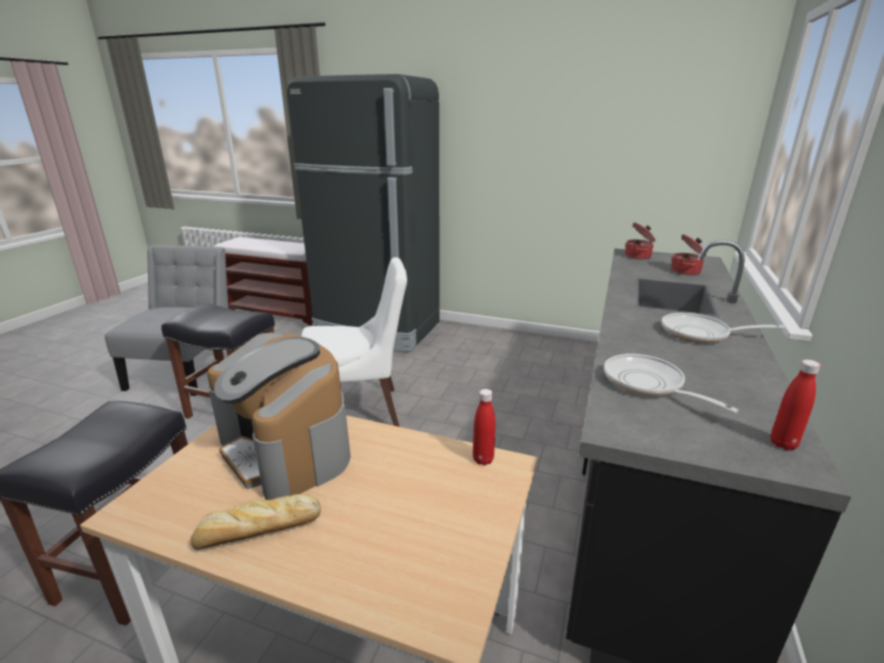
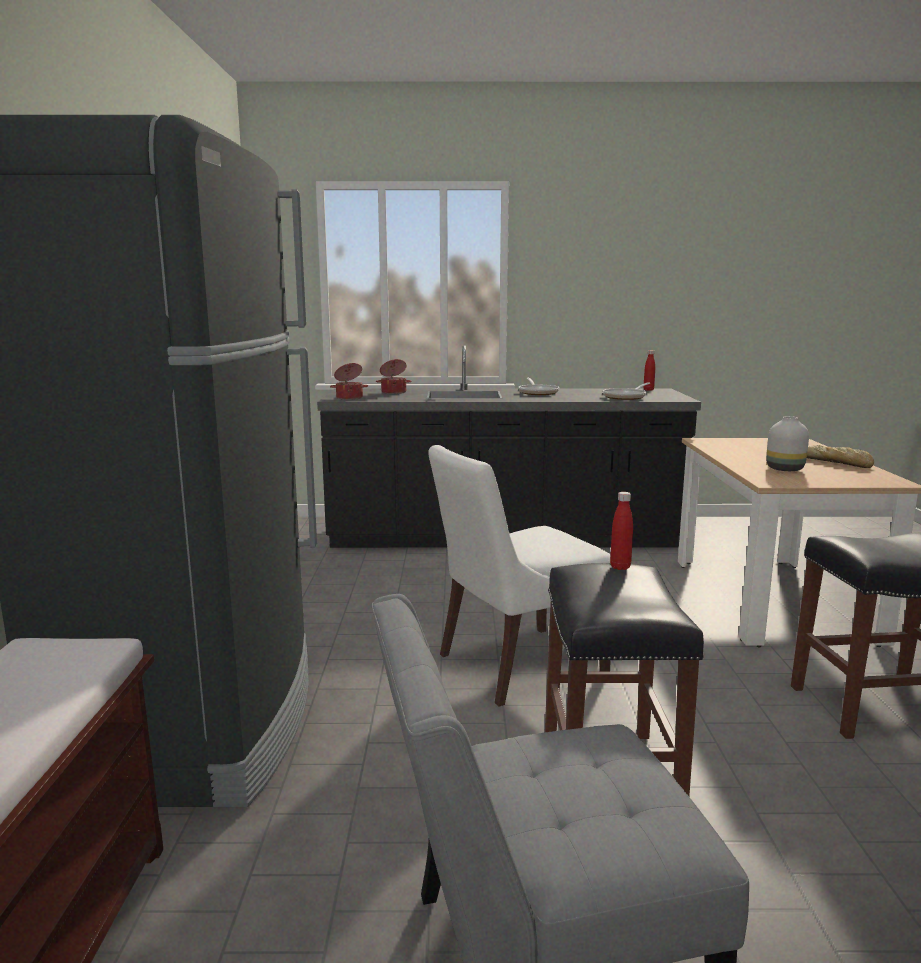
camera: 110 degrees left, 10 degrees down
(287, 449) = (784, 469): coffee machine -> white vase
(358, 412) = (516, 665): white chair -> white chair turned 90 degrees counterclockwise
(483, 460) = (705, 443): red bottle -> red bottle (620, 567)

